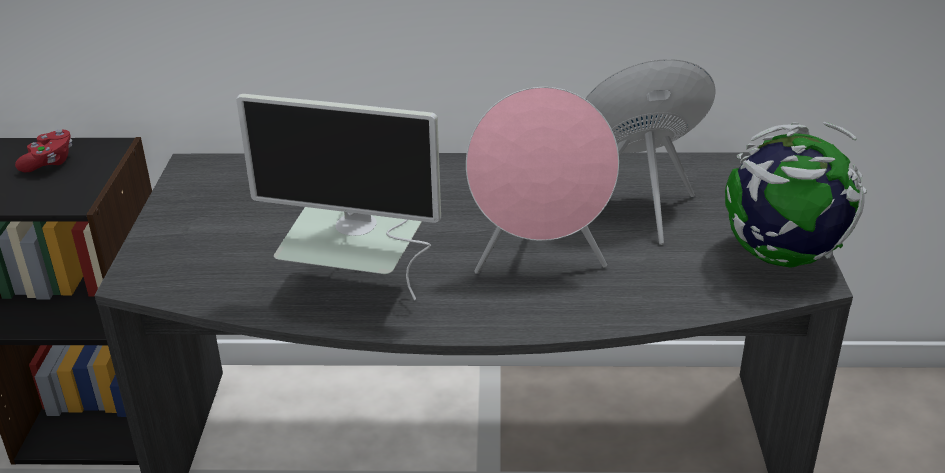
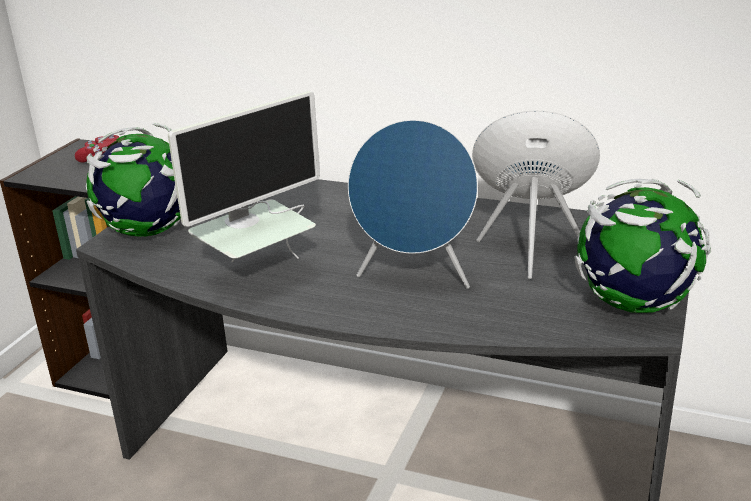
camera: 20 degrees right, 5 degrees down
(176, 256) = (147, 232): none -> globe
(357, 291) = (257, 275): monitor -> monitor turned 75 degrees counterclockwise
(540, 262) = (415, 276): pink speaker -> blue speaker

